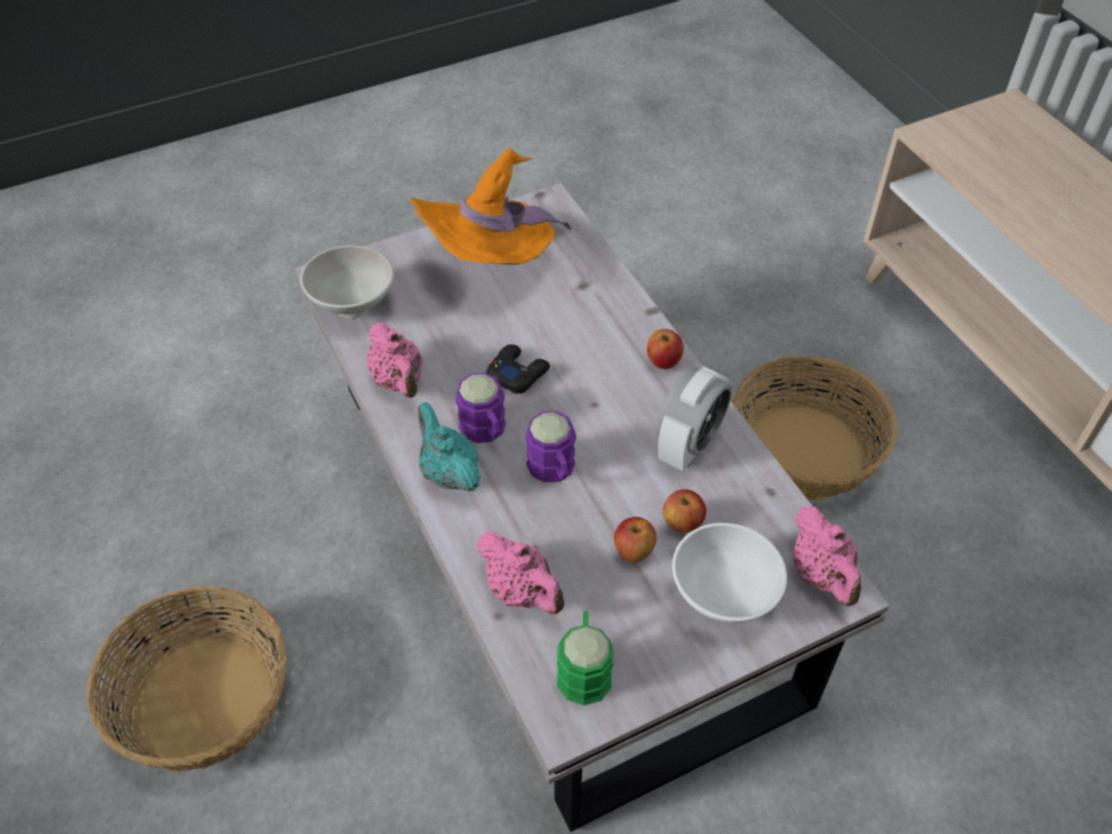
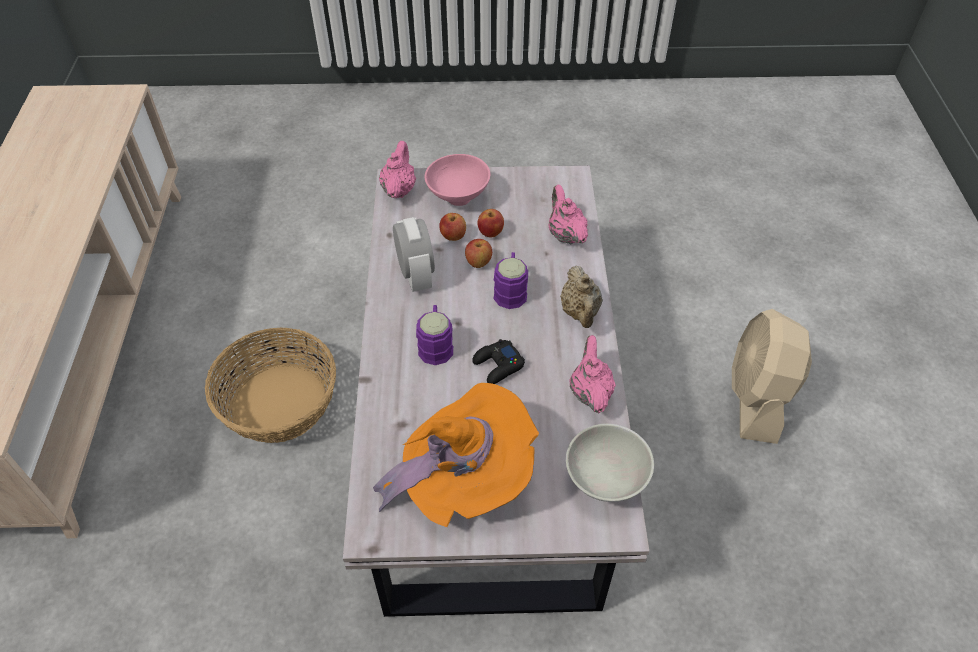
camera: 155 degrees left, 0 degrees up
(203, 700) = (756, 397): basket -> beige fan
(448, 473) = (580, 313): turquoise teapot -> beige teapot
(486, 431) = (542, 331): purple mug -> purple mug (436, 344)
(584, 668) = (550, 193): green mug -> none
(663, 361) = (388, 335): apple -> apple (478, 262)
(689, 445) = (416, 275): alarm clock -> alarm clock turned 105 degrees clockwise
(722, 594) = (457, 199): white bowl -> pink bowl

